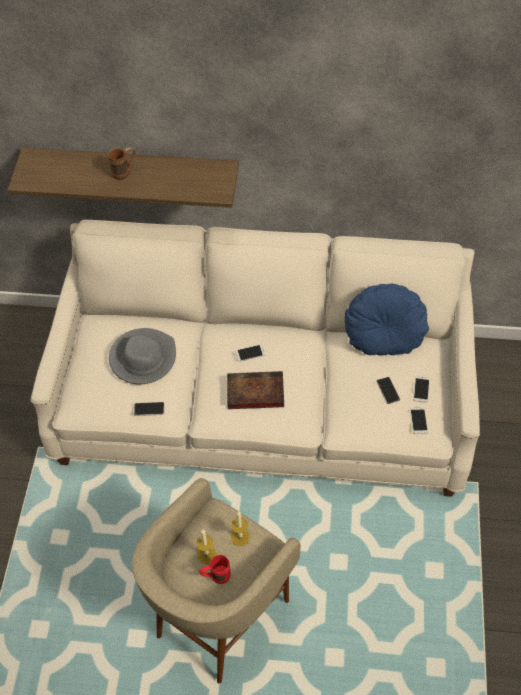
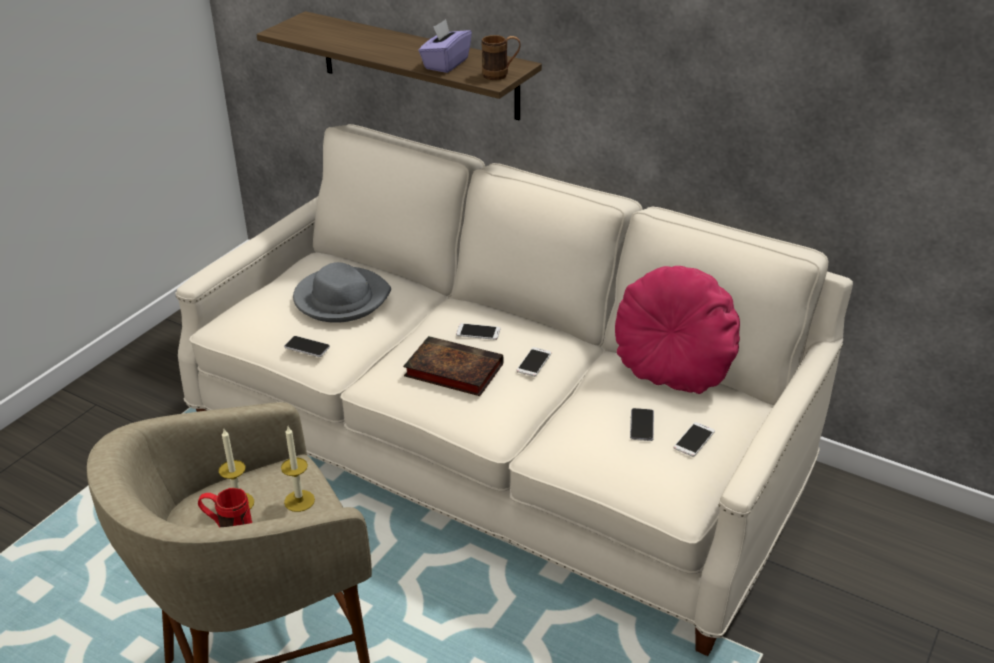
camera: 25 degrees right, 20 degrees down
(125, 172) = (397, 46): brown mug -> brown mug (501, 75)
(174, 183) = (445, 64): none -> purple tissue box
(383, 342) = (672, 375): blue pillow -> pink pillow
(418, 420) = (666, 472): phone -> phone (534, 362)

